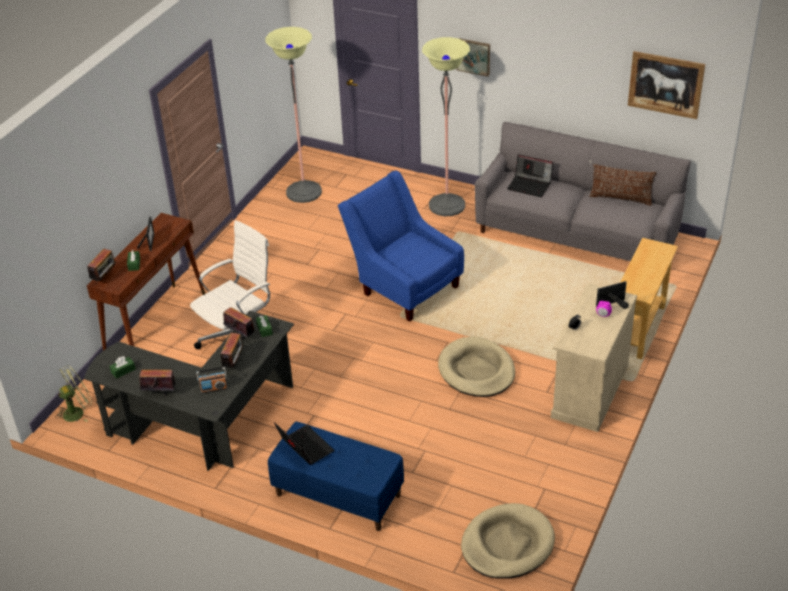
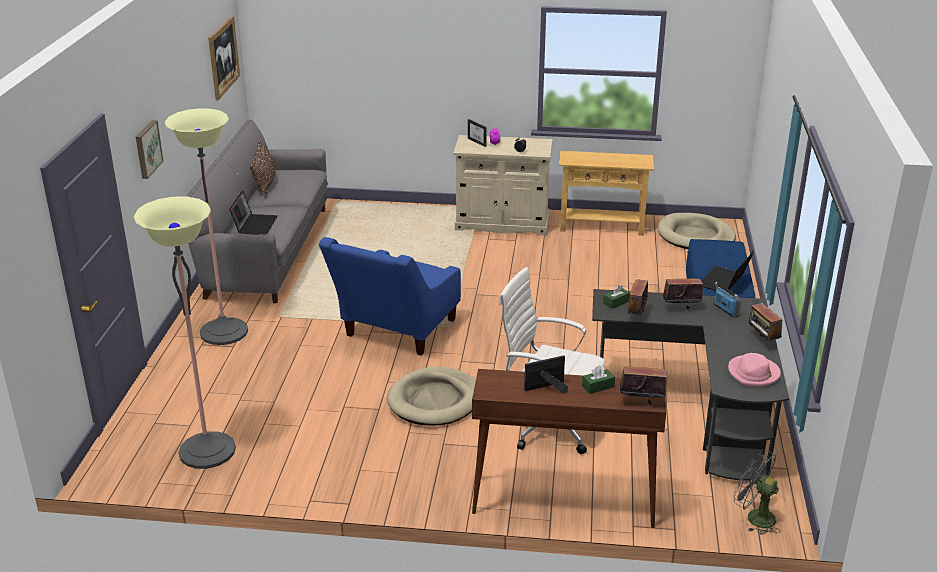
camera: 110 degrees left, 10 degrees down
(77, 412) = (754, 517): green fan -> grey fan
(123, 371) = (754, 373): green tissue box -> pink hat
(476, 370) = (508, 274): beige dog bed -> beige dog bed (435, 400)
(639, 329) = (408, 211): beige console table -> beige console table (601, 227)

